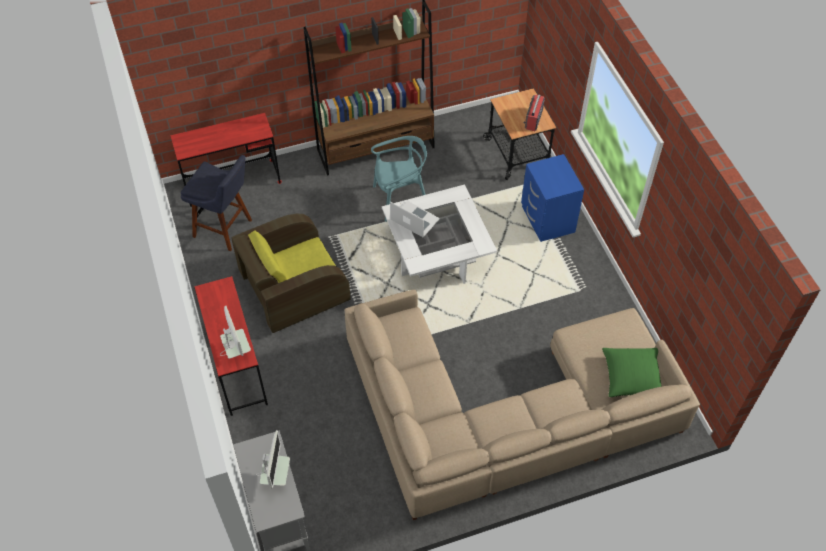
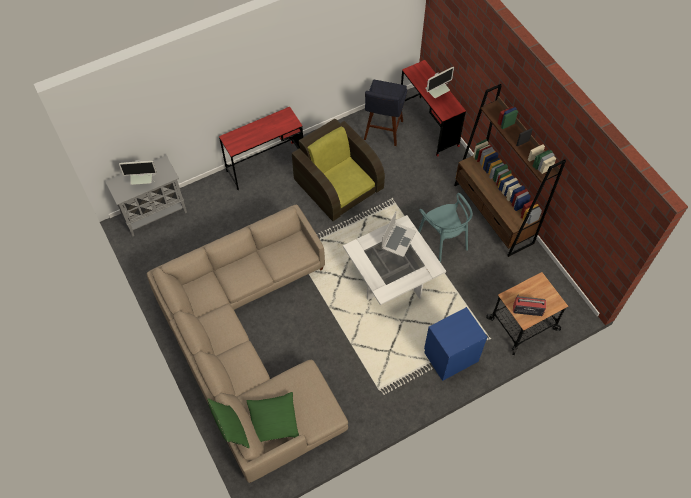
camera: 80 degrees right, 5 degrees up
(236, 351) = (239, 141): monitor -> monitor (436, 95)
(658, 404) = (231, 430): none -> green pillow

